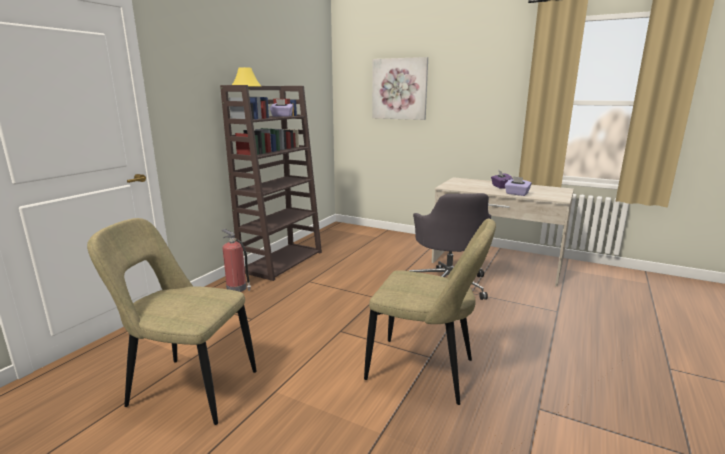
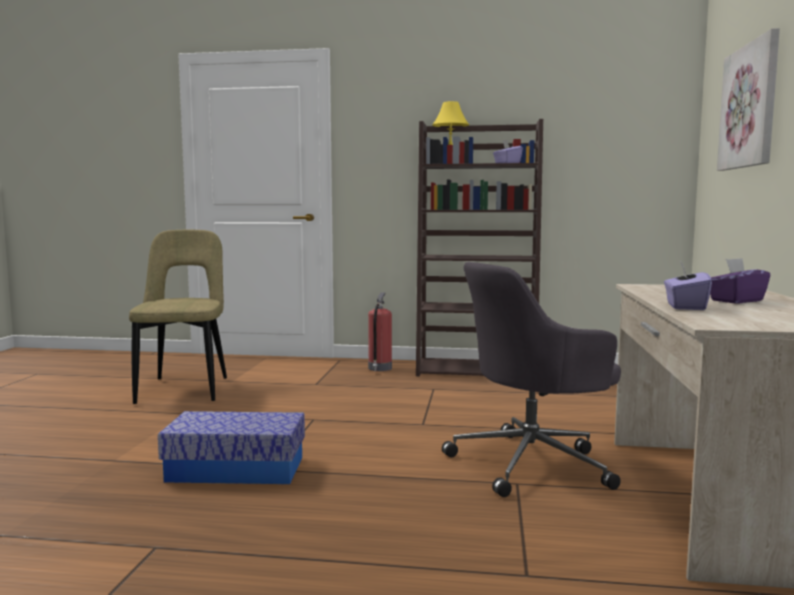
camera: 70 degrees right, 10 degrees down
(425, 371) = (236, 469): beige chair -> storage box

